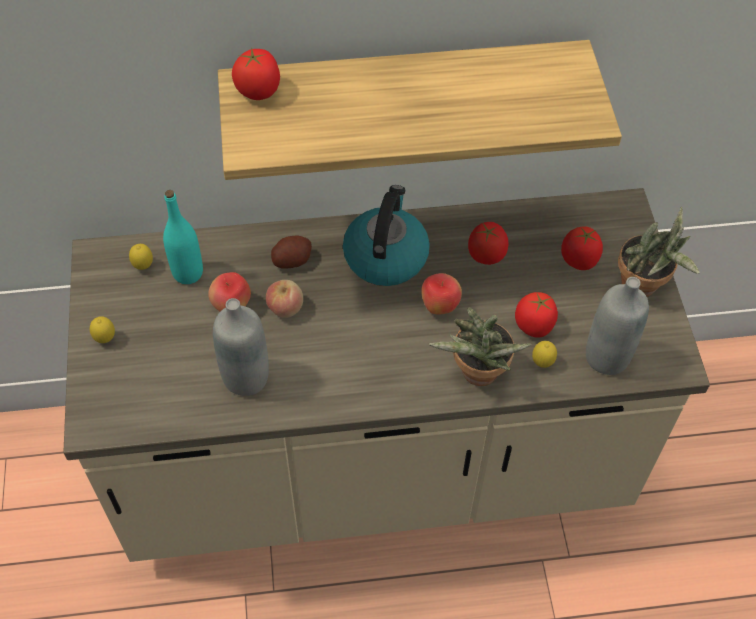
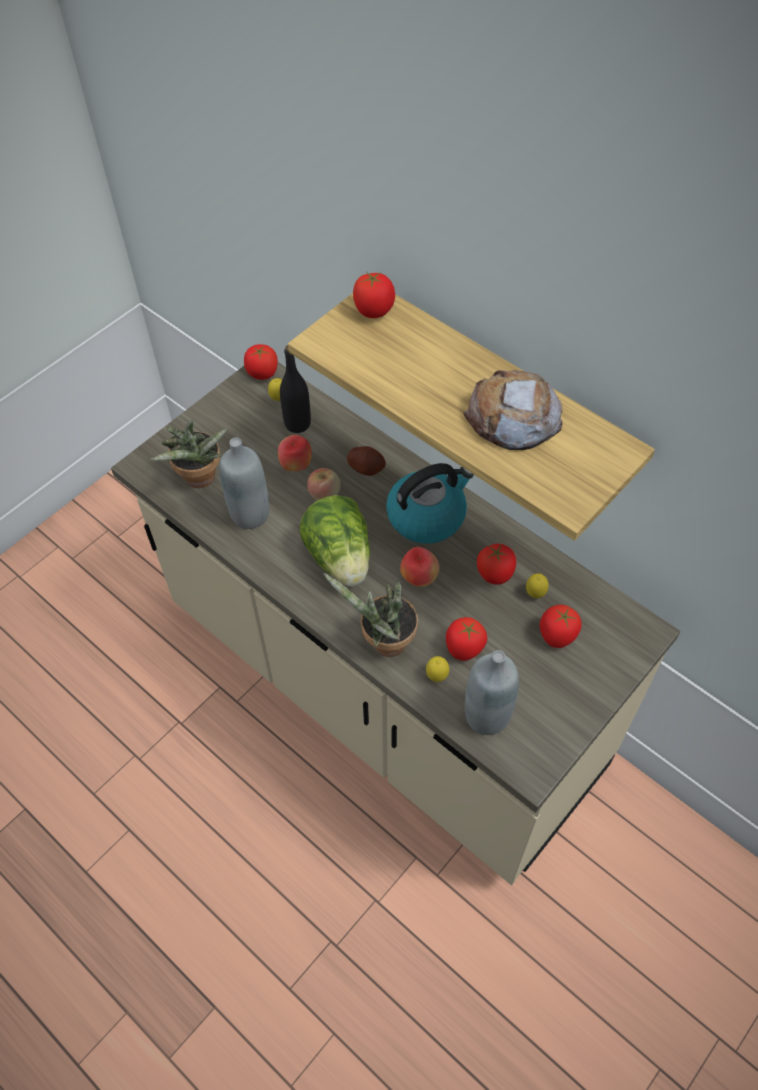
camera: 50 degrees right, 0 degrees up
(99, 257) = (262, 373): none -> tomato
(105, 339) = (207, 423): lemon -> lemon (535, 594)
(188, 273) = (297, 424): turquoise bottle -> black bottle
(363, 344) = (340, 557): none -> lettuce
(473, 91) = (513, 417): none -> bread
(643, 287) = (580, 697): potted plant -> potted plant (199, 480)

